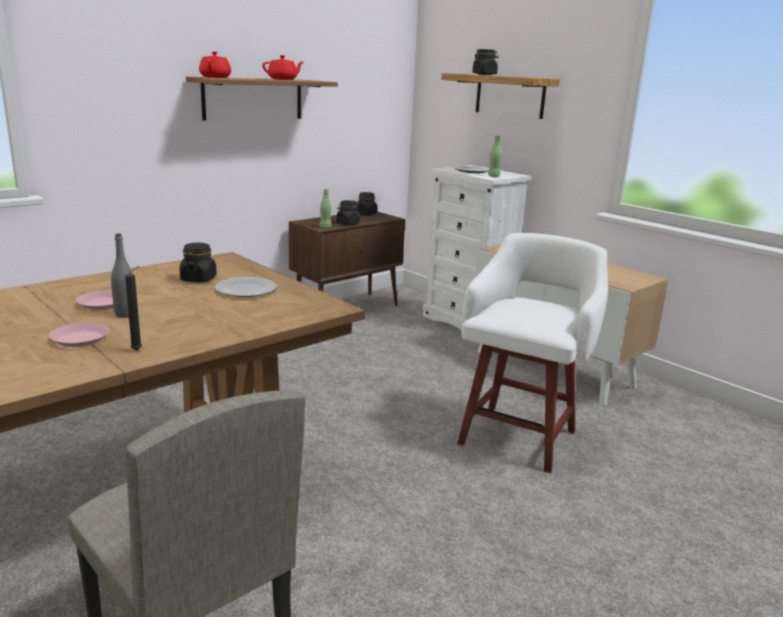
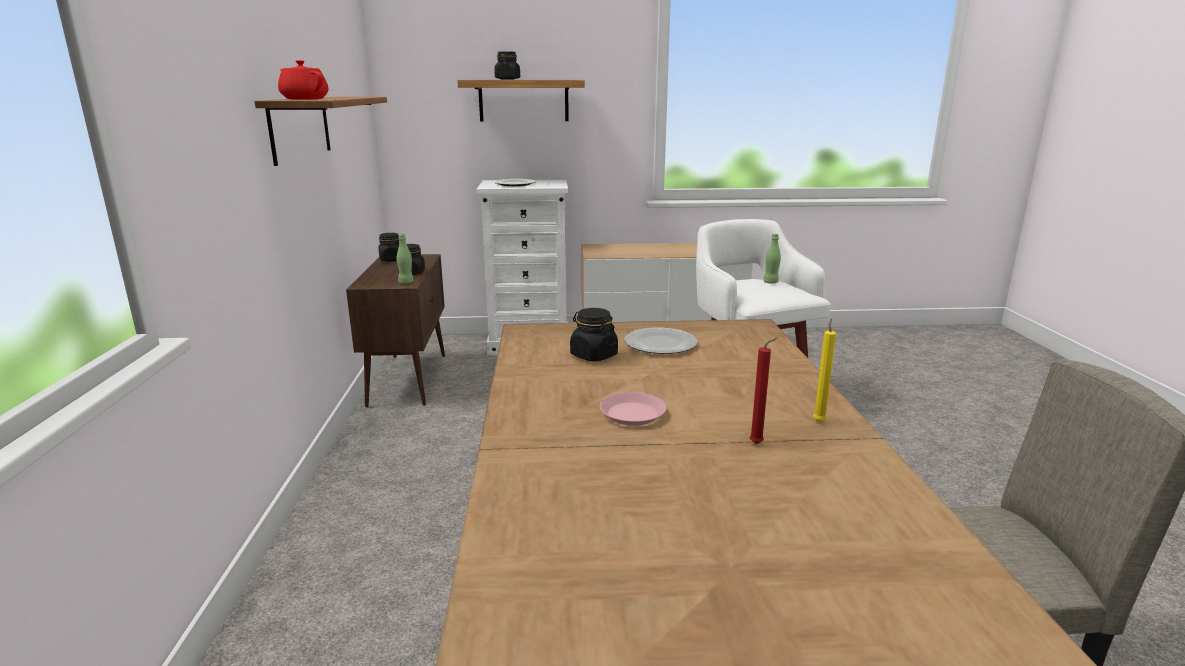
camera: 50 degrees left, 0 degrees up
(80, 339) = (758, 444): pink plate -> red candle
(125, 314) = (687, 408): grey bottle -> none
(138, 350) = (819, 421): black candle -> yellow candle
(283, 79) = (344, 97): red teapot -> none
(493, 176) = (551, 185): green bottle -> green bottle (770, 282)

